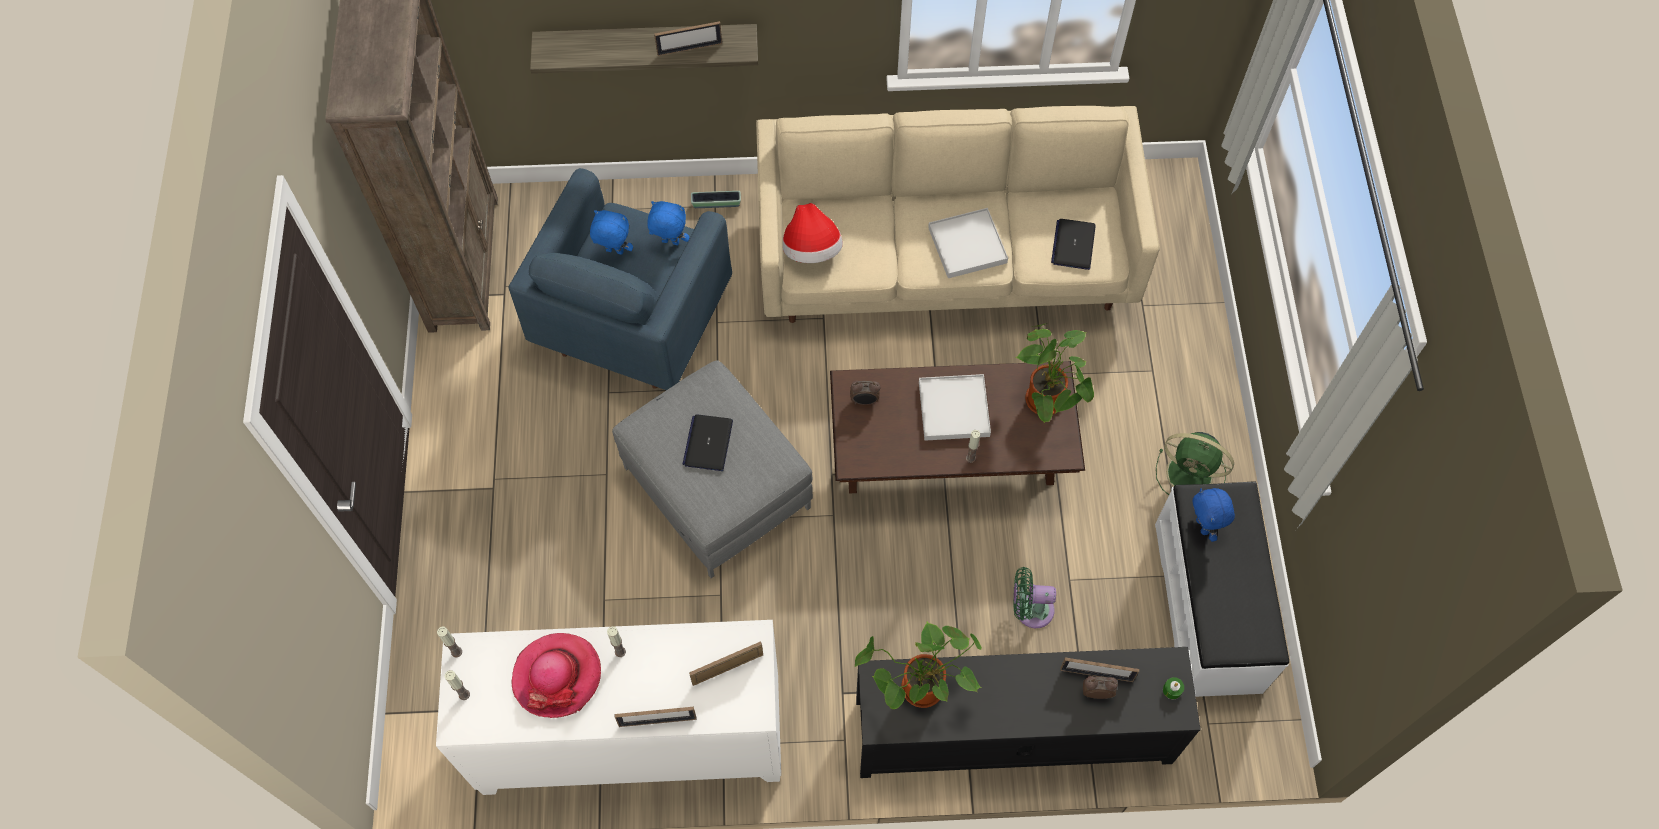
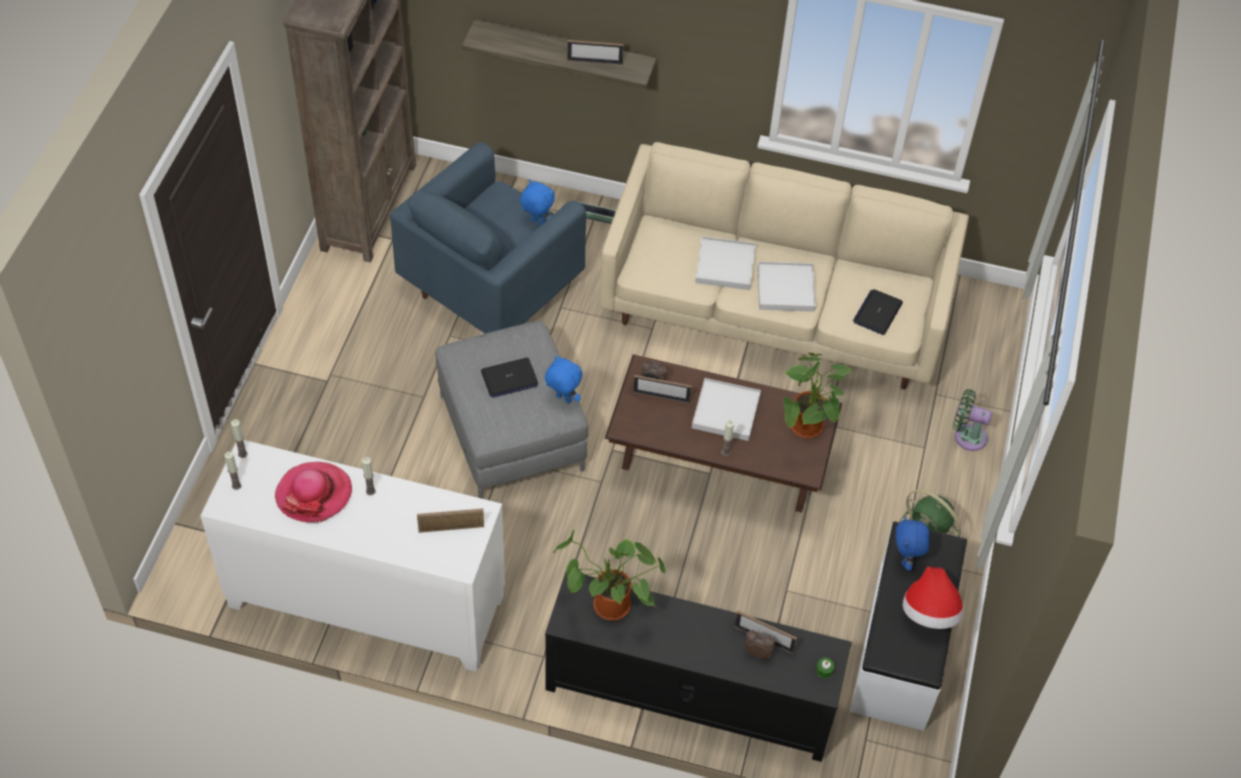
camera: 15 degrees right, 10 degrees down
(614, 252) = (488, 217): blue plush toy -> blue plush toy (562, 399)
(657, 721) = (380, 549): picture frame -> picture frame (661, 397)
(708, 443) = (509, 378): laptop -> laptop turned 135 degrees counterclockwise
(812, 249) = (652, 257): hat -> hat (930, 613)
(893, 236) = (725, 266): none -> white tray
(1030, 609) = (742, 603): green fan -> green fan (967, 436)

